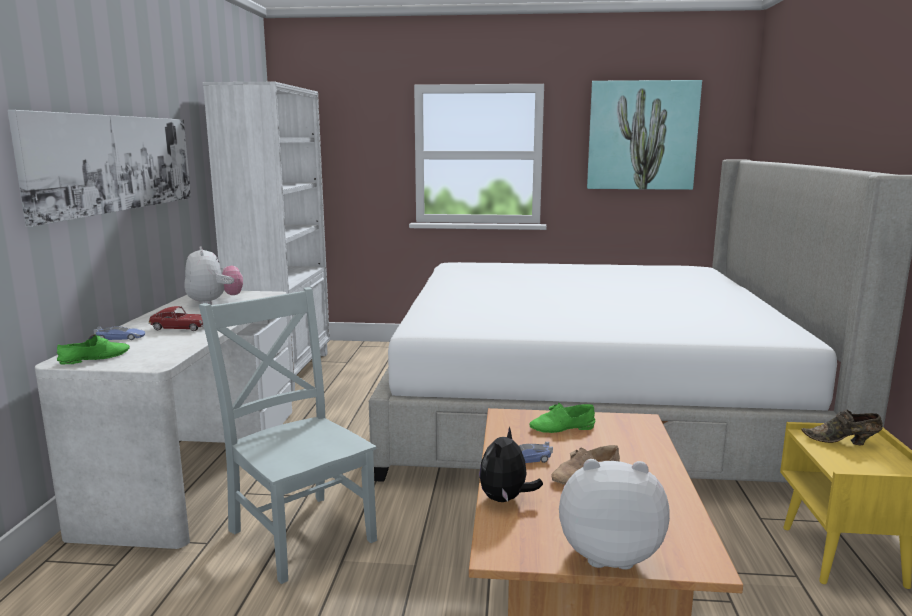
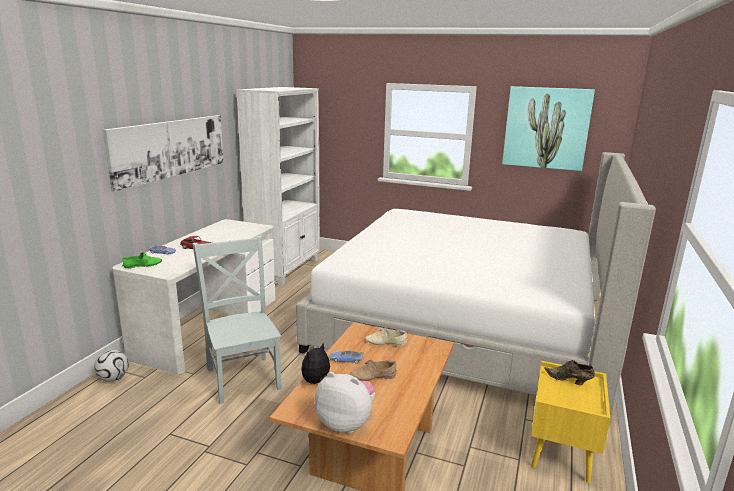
camera: 15 degrees right, 5 degrees up
(52, 578) = (113, 379): none -> football
(214, 303) = (227, 231): plush toy -> none
(562, 428) = (385, 343): green shoe -> beige shoe

